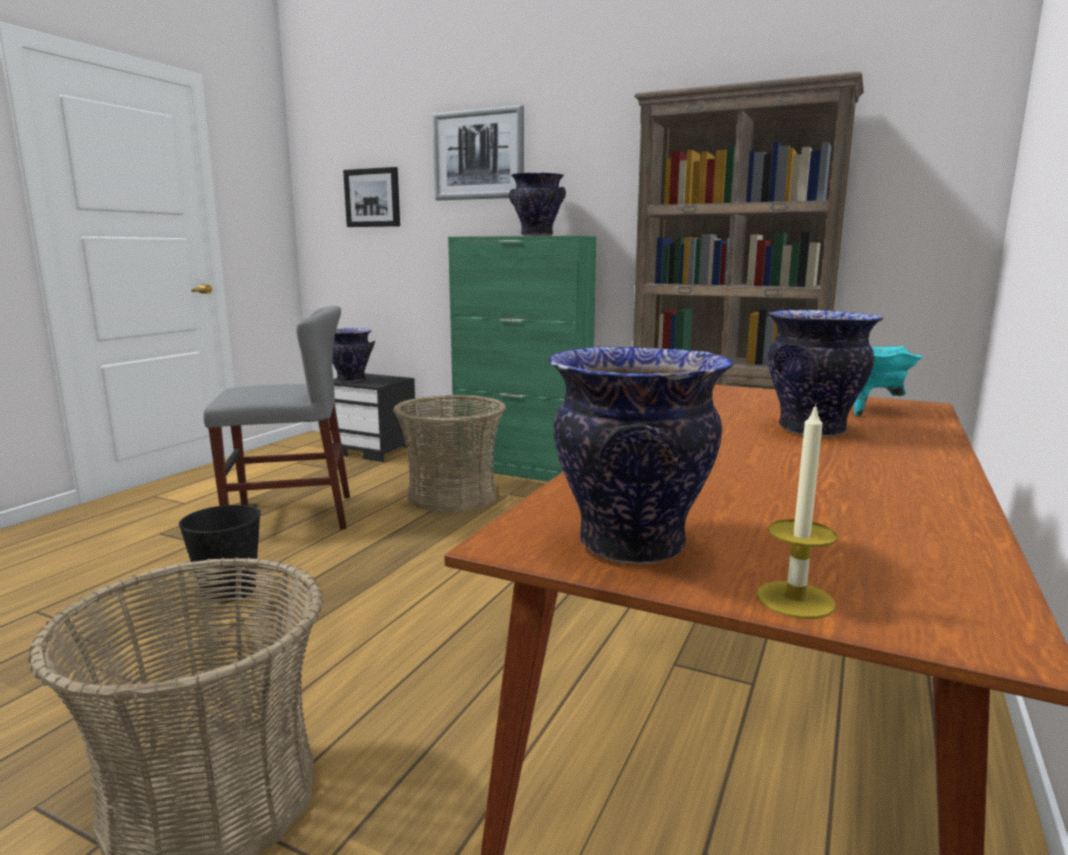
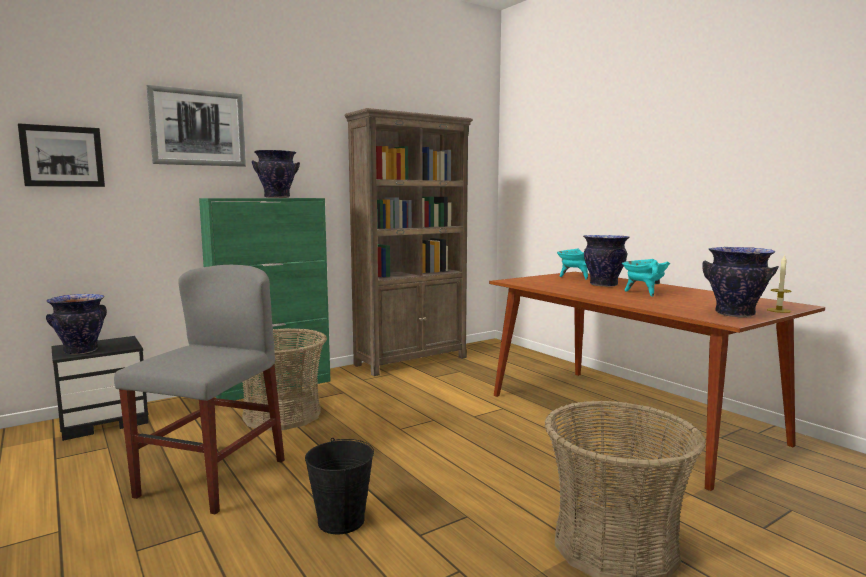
camera: 60 degrees left, 5 degrees down
(778, 459) = (643, 293): none -> turquoise cooking pot

